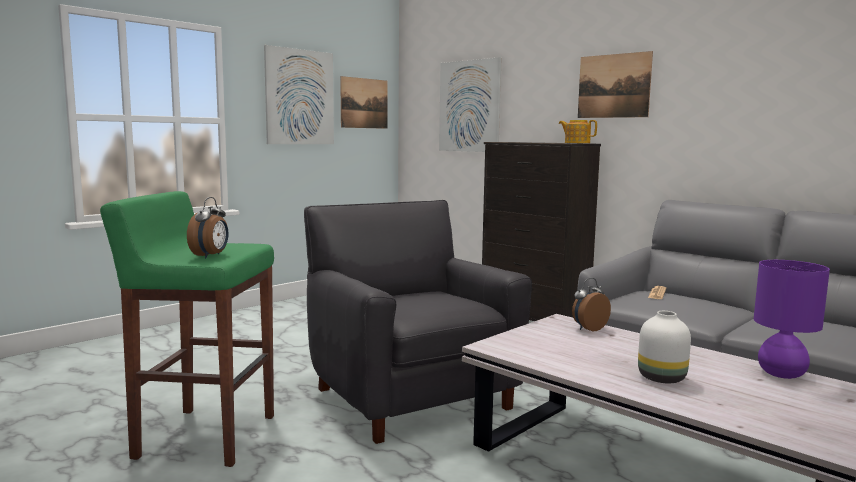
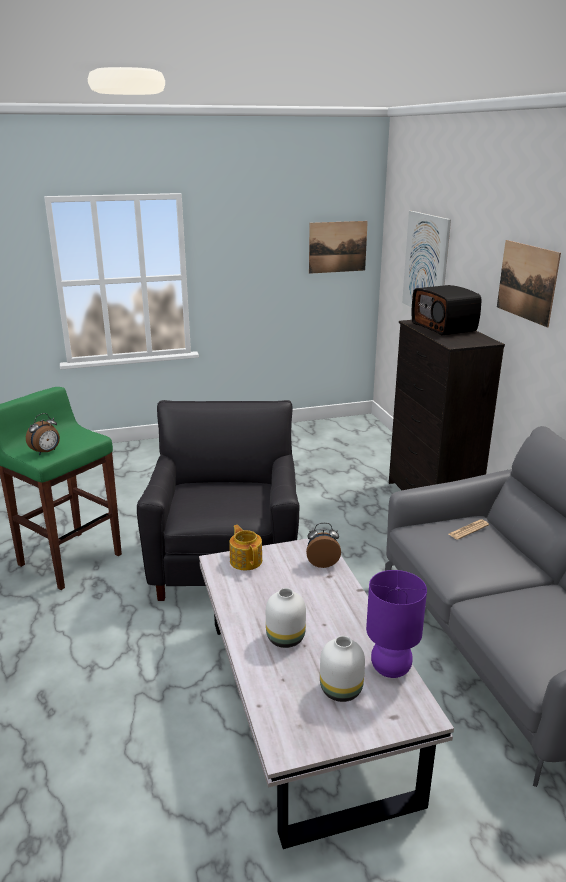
camera: 30 degrees right, 15 degrees up
(300, 97) = (263, 248): picture -> none
(531, 142) = (444, 327): none -> radio
(576, 143) = (474, 341): teapot -> teapot (246, 560)
(776, 396) = (339, 689): none -> white vase

